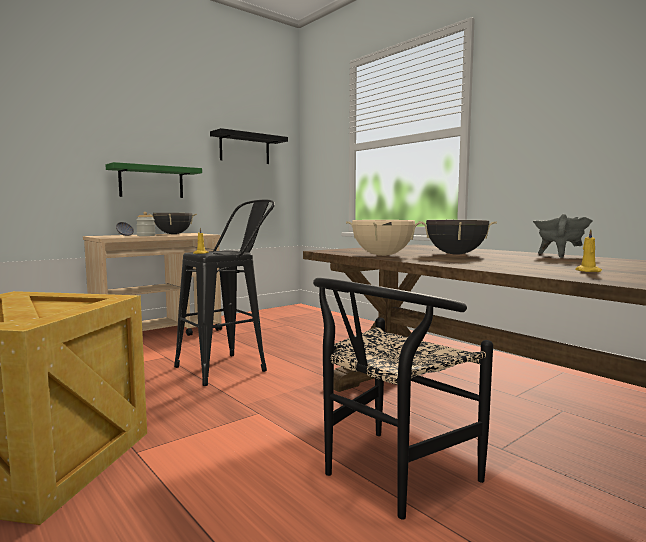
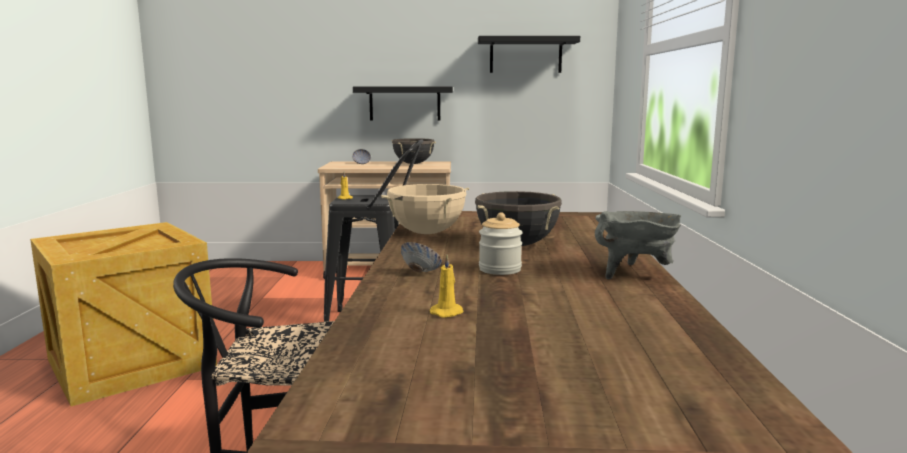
camera: 40 degrees right, 5 degrees up
(146, 235) = (374, 166): jar -> jar (500, 269)
(151, 182) = (405, 103): green shelf -> black shelf
(483, 264) = (421, 272): none -> bowl

